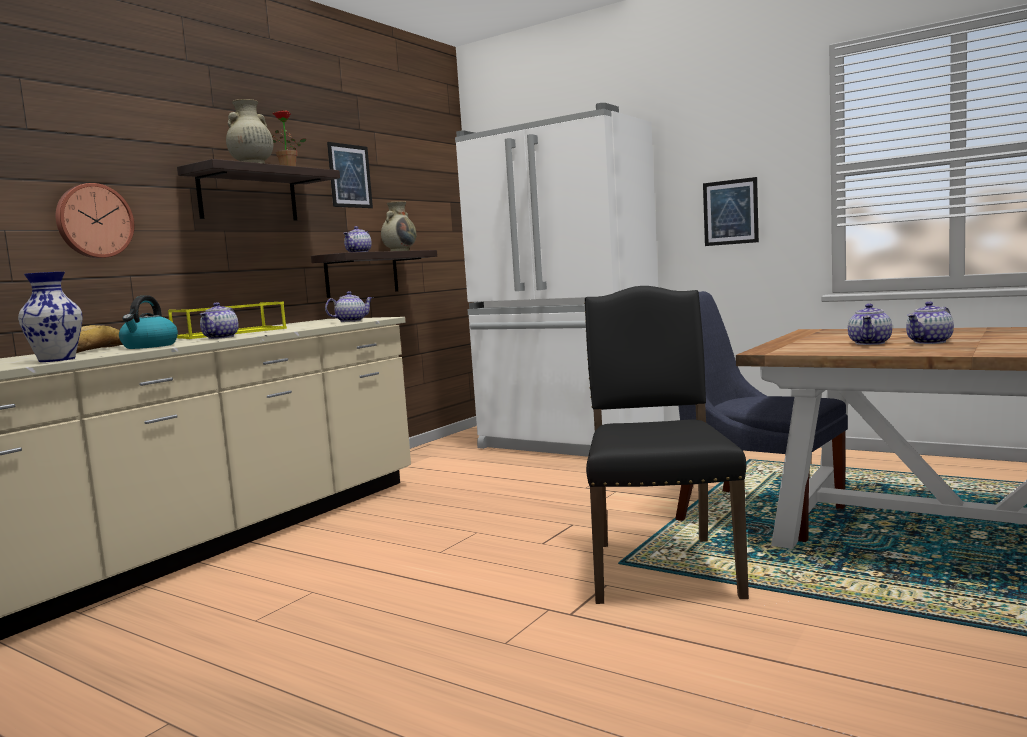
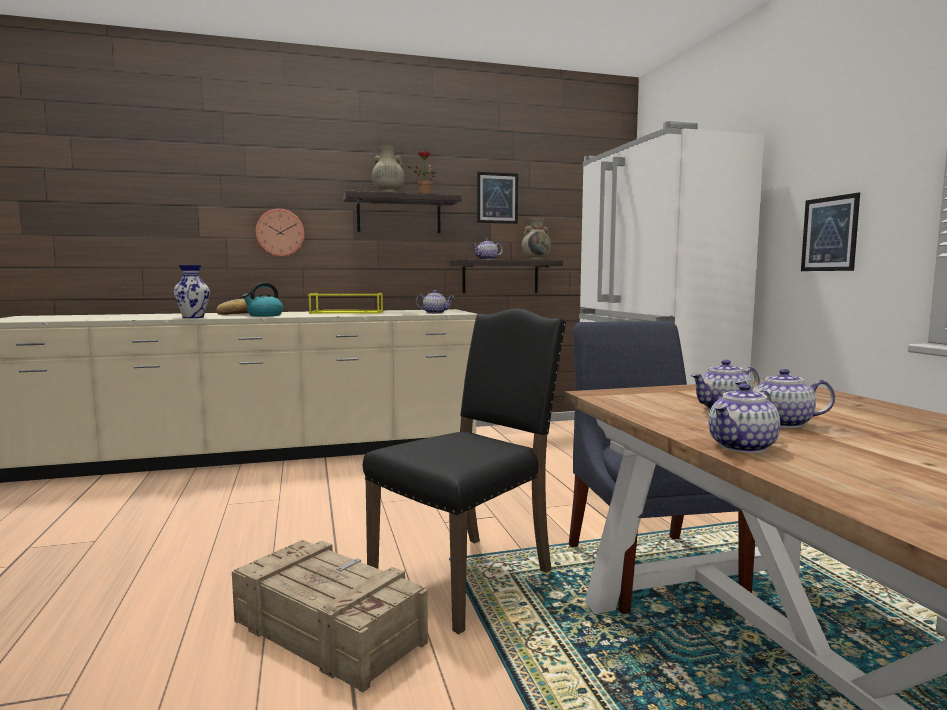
camera: 40 degrees right, 0 degrees up
(221, 337) = (317, 314): teapot -> teapot (742, 447)
(660, 644) = (328, 630): none -> crate

